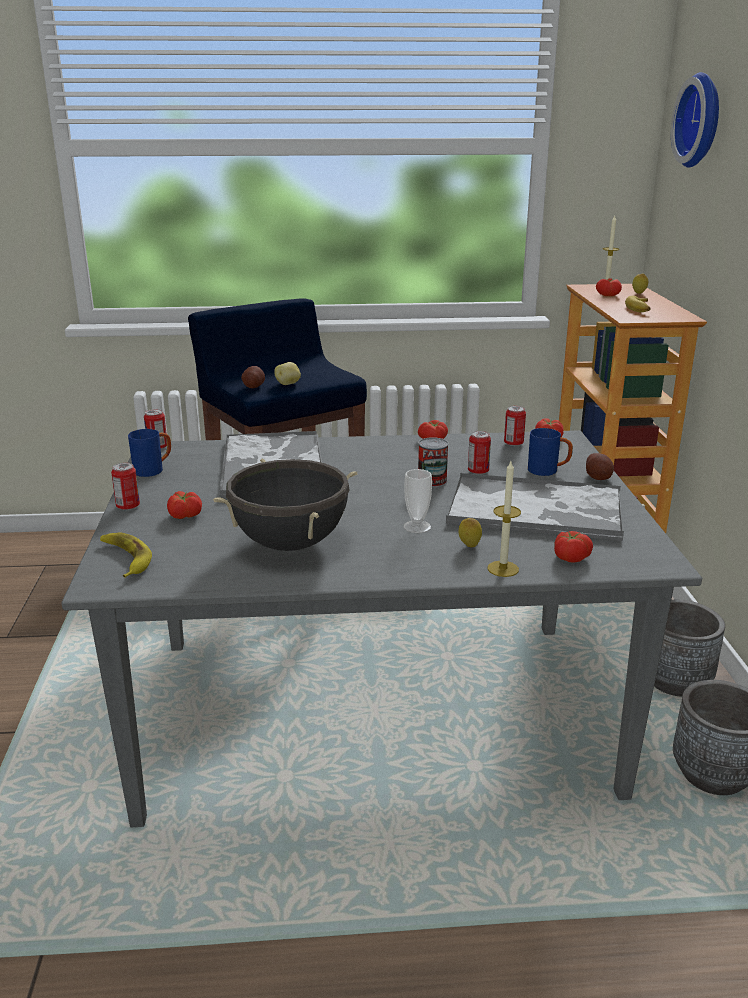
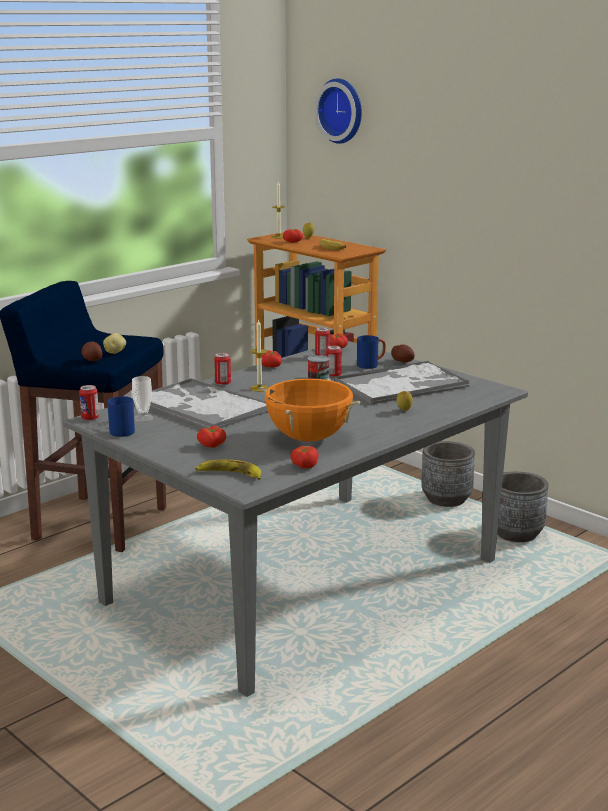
camera: 40 degrees left, 5 degrees down
(128, 506) = (161, 453): can -> can (223, 383)
(289, 544) = (308, 438): black cooking pot -> orange cooking pot
(417, 527) = (359, 410): cup -> cup (143, 418)
(503, 569) = (439, 414): candle -> candle (259, 388)
(570, 557) = (459, 400): tomato -> tomato (304, 466)

